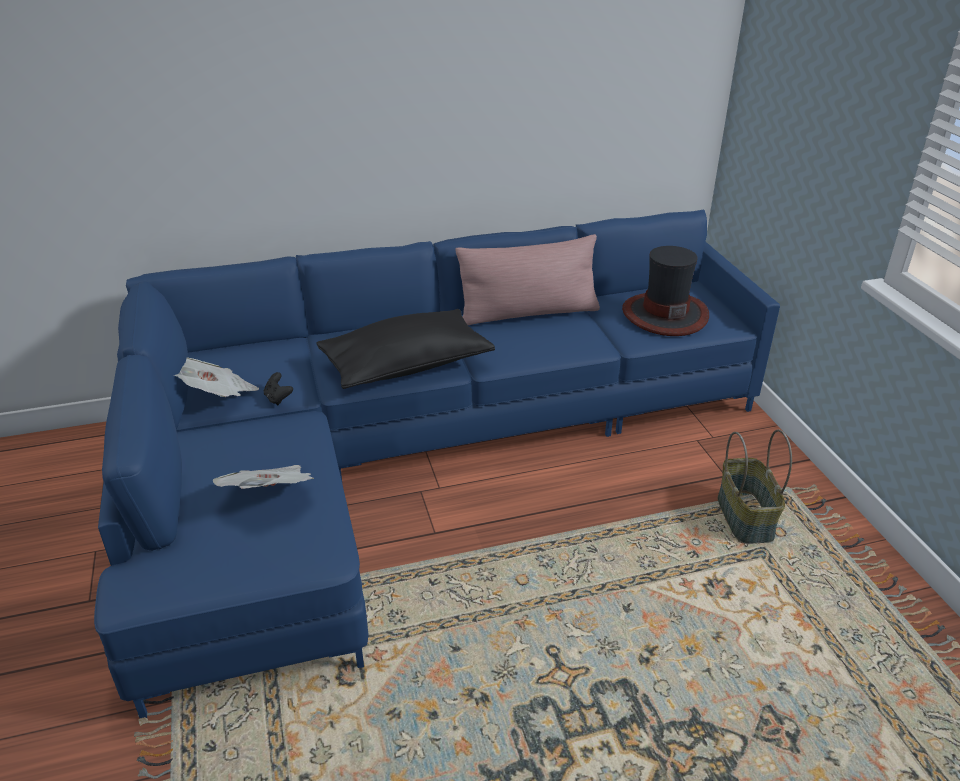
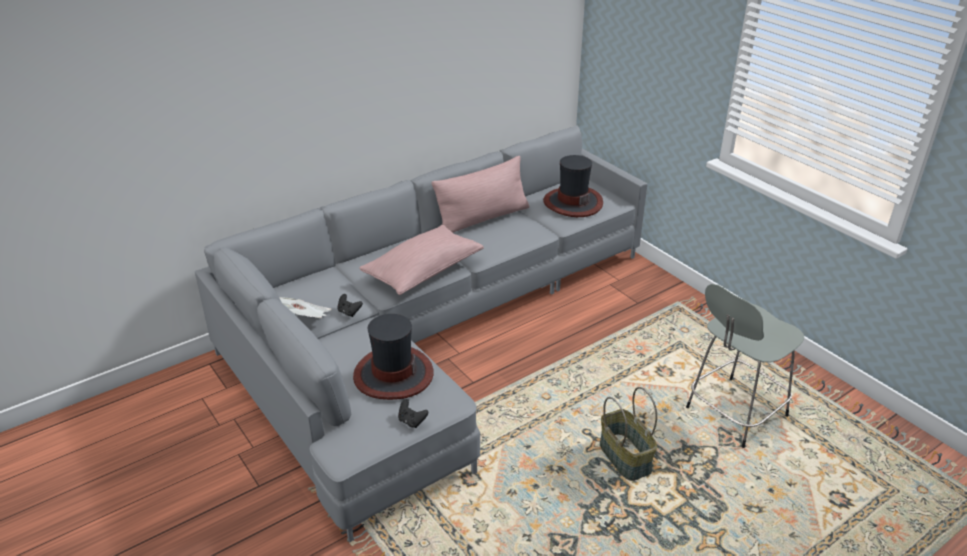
camera: 20 degrees left, 0 degrees up
(247, 571) = (412, 421): none -> black game controller
(271, 496) = (393, 374): newspaper -> hat
(406, 366) = (423, 272): black pillow -> pink pillow
(412, 454) = (427, 335): blue sofa -> grey sofa
(746, 518) = (661, 326): basket -> basket (626, 457)
(802, 688) = (733, 413): none -> grey stool

